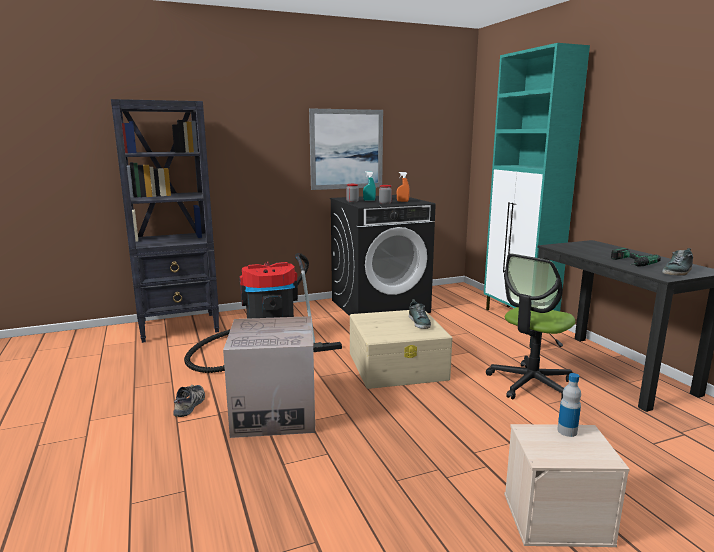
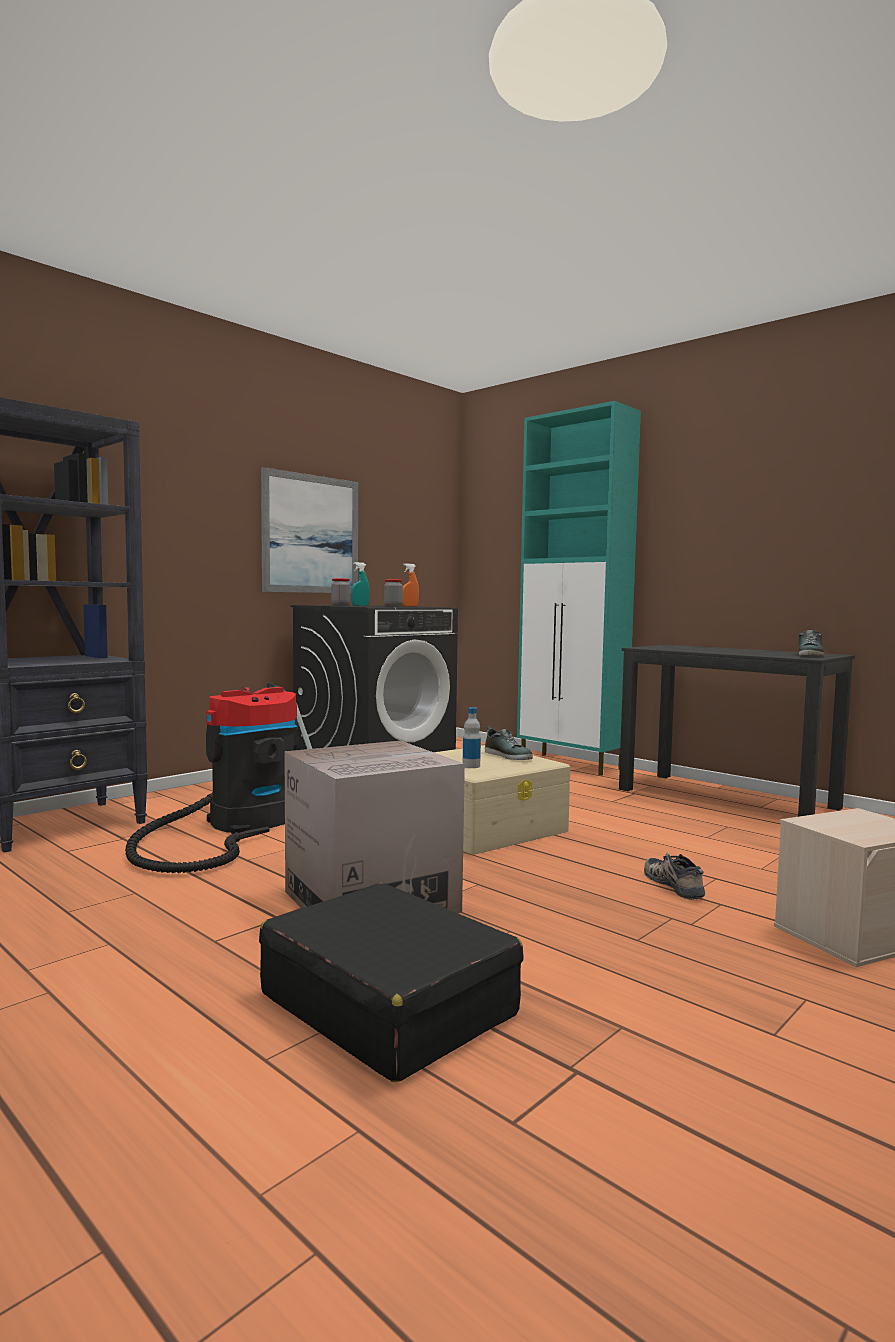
camera: 25 degrees left, 10 degrees down
(190, 404) = (211, 915): shoe -> shoe (675, 884)
(214, 486) = (387, 1004): none -> black suitcase
(531, 384) = (665, 822): office chair -> none
(567, 431) = (843, 816): bottle -> bottle (471, 766)
(628, 263) = (749, 653): power drill -> none

